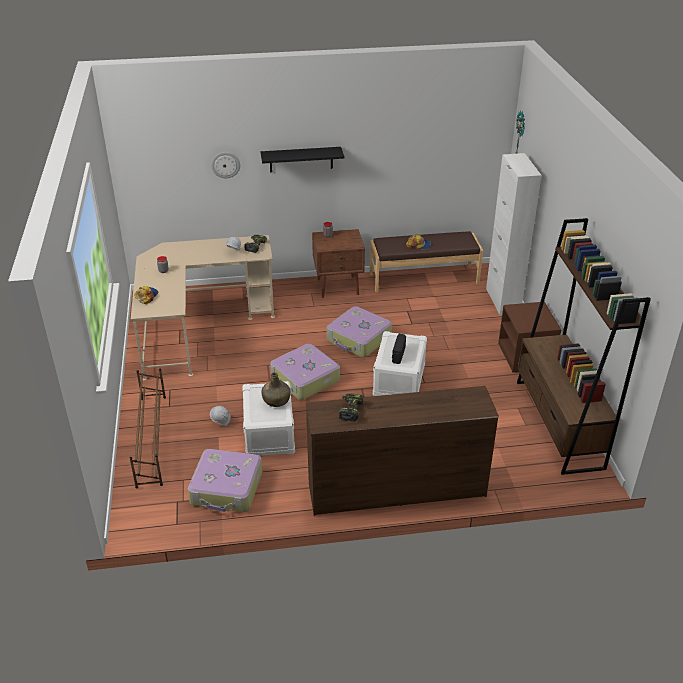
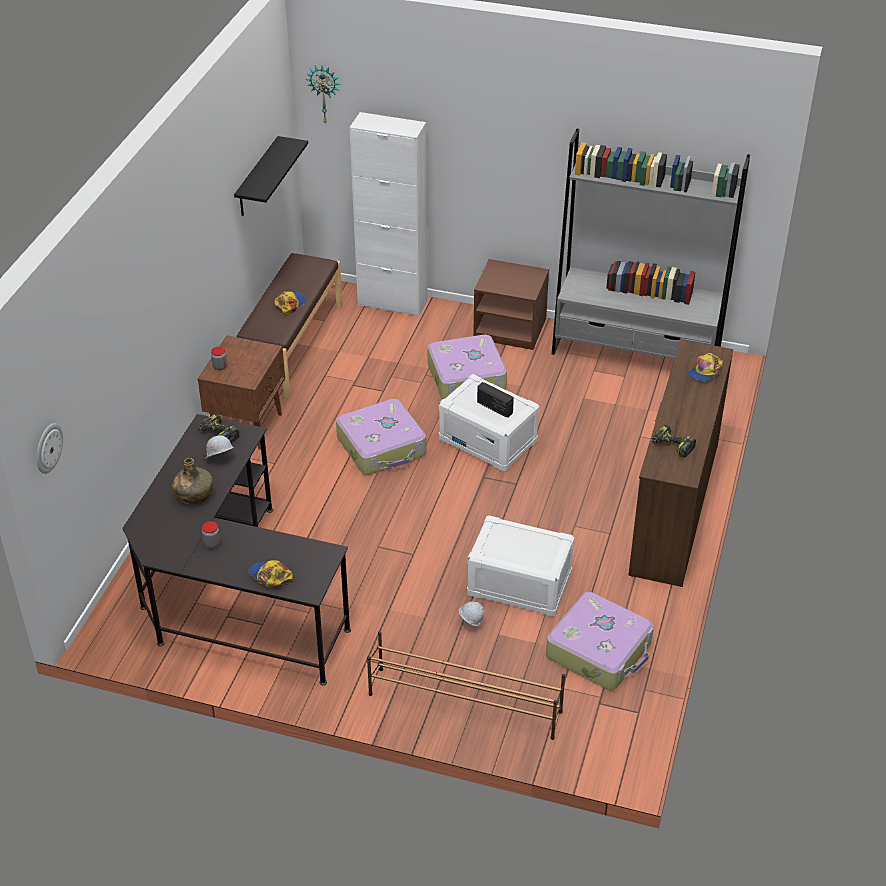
camera: 65 degrees left, 5 degrees up
(196, 326) = (232, 595): beige desk -> black desk
(225, 164) = (118, 357): wall clock -> wall clock (48, 448)
(276, 400) = (520, 536): green bottle -> green bottle (194, 495)
(301, 159) = (171, 285): black shelf -> black shelf (257, 178)
(305, 379) = (432, 521): suitcase -> suitcase (467, 377)
(455, 407) = (705, 371): none -> cap
(558, 424) = (636, 353): brown bookcase -> grey bookcase

